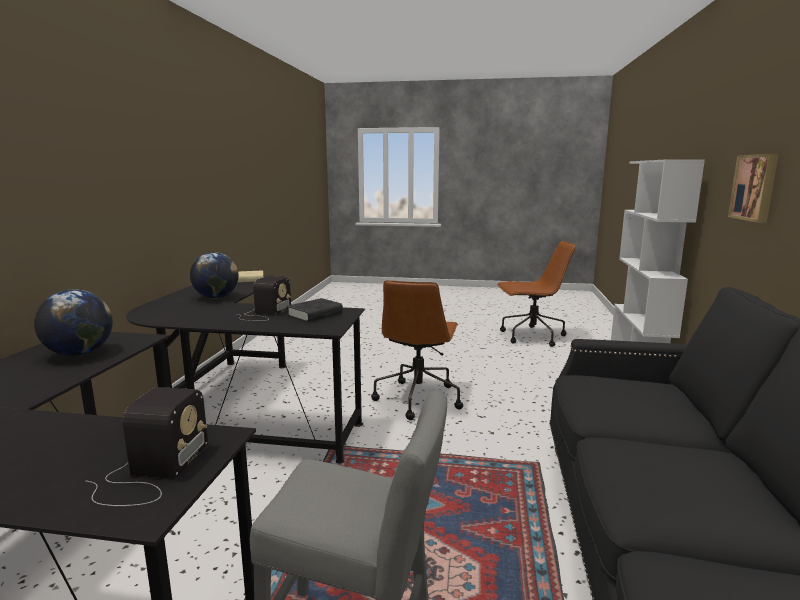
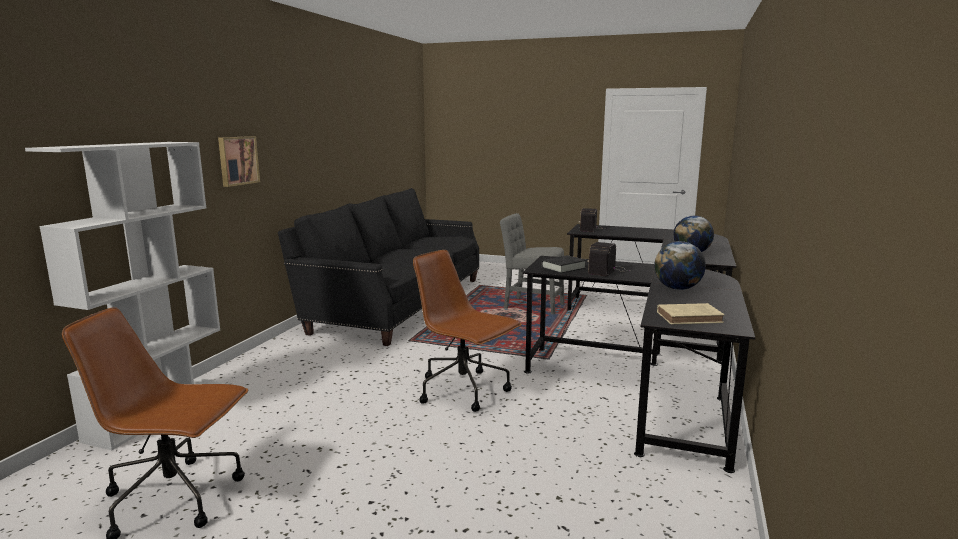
camera: 170 degrees left, 0 degrees up
(418, 398) = (464, 391): brown office chair -> brown office chair turned 75 degrees counterclockwise

